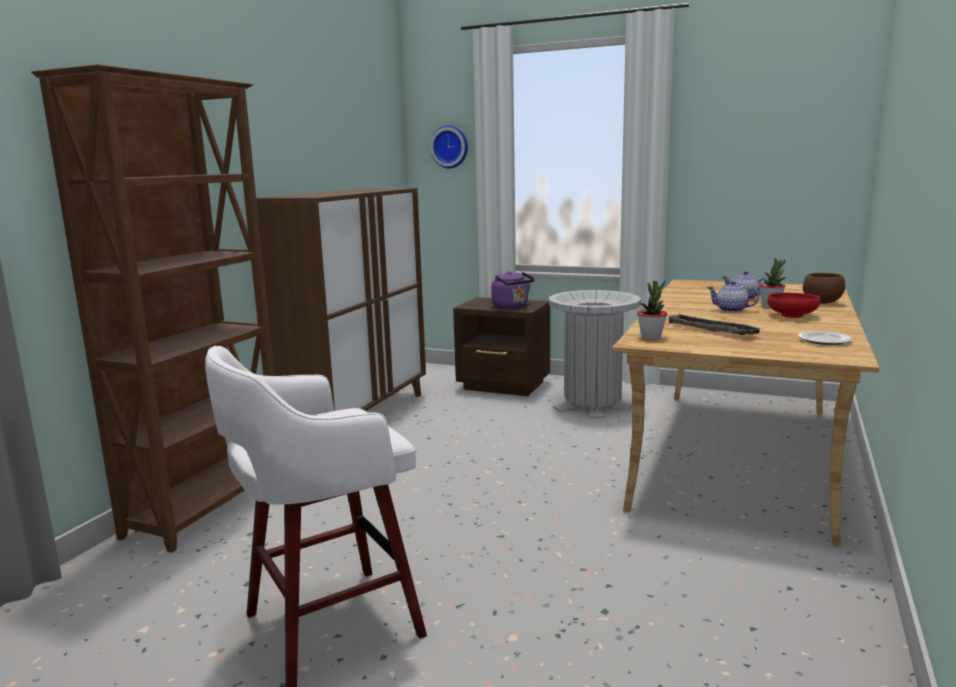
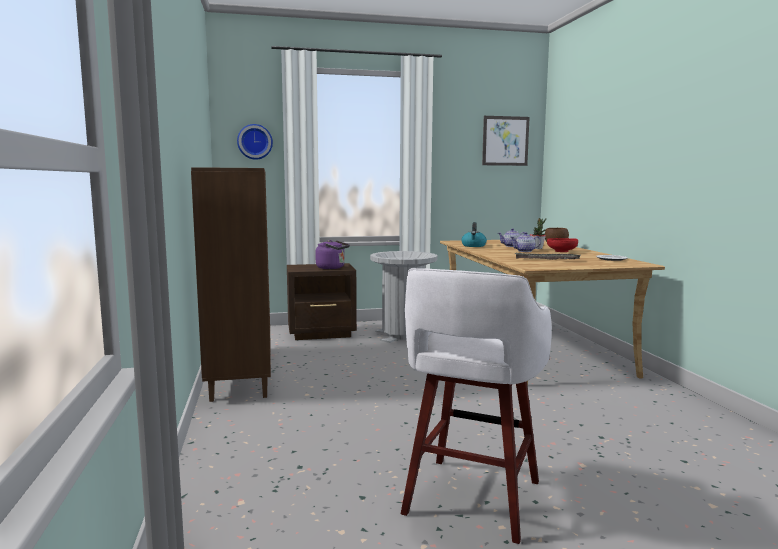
camera: 35 degrees left, 5 degrees down
(210, 506) = (224, 459): brown bookcase -> none
(651, 337) = (530, 265): potted plant -> none
(687, 293) = (473, 246): none -> kettle
(803, 126) = (505, 141): none -> picture

